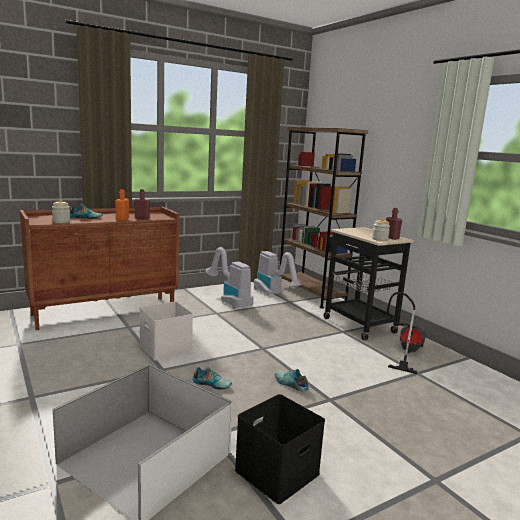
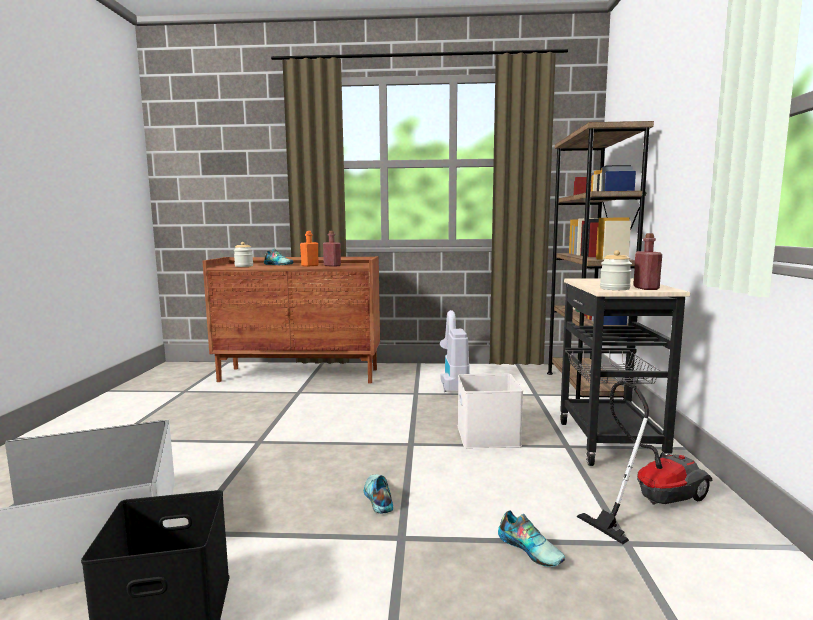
camera: 35 degrees right, 5 degrees down
(166, 348) = (300, 420): white storage box -> white storage box (489, 436)
(212, 384) = (283, 471): shoe -> shoe (530, 548)
(274, 294) = (526, 383): vacuum cleaner -> none

